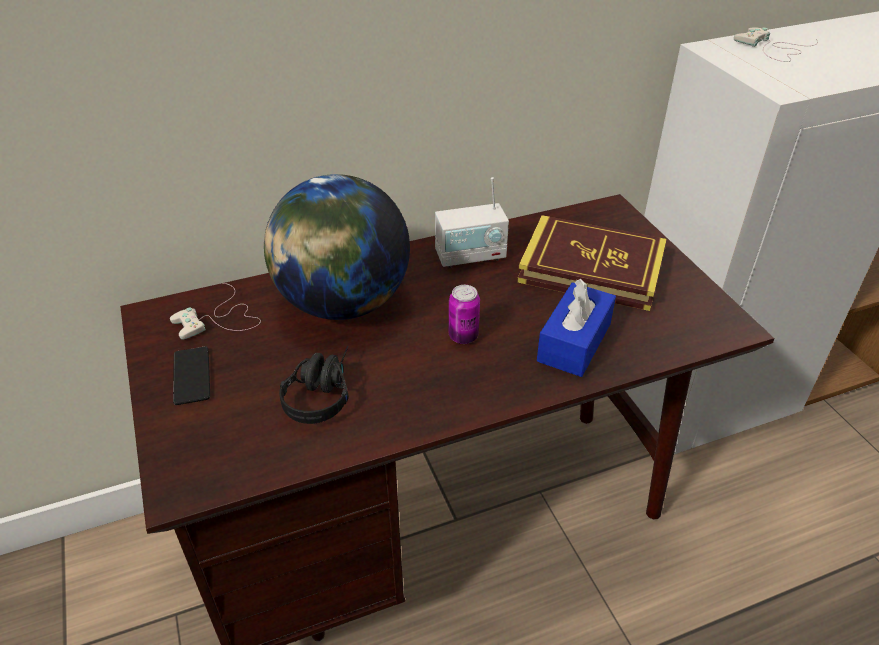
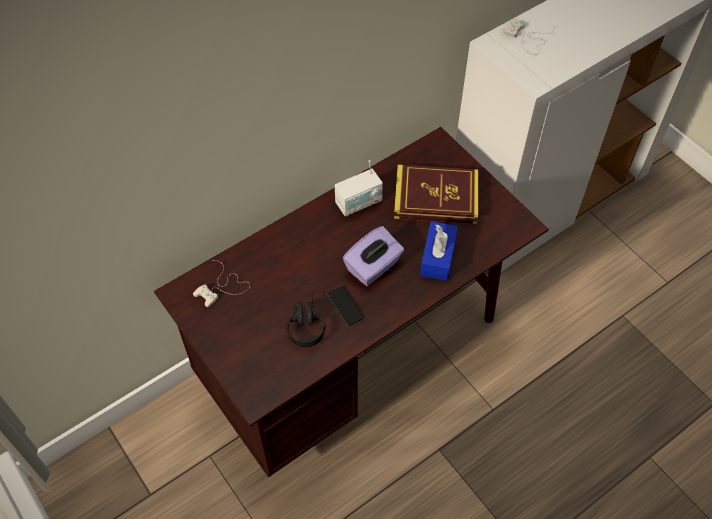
camera: 15 degrees left, 15 degrees up
(192, 376) = (226, 330): phone -> phone (345, 306)
(342, 303) = (292, 258): globe -> none
(463, 336) = (373, 267): can -> purple tissue box

